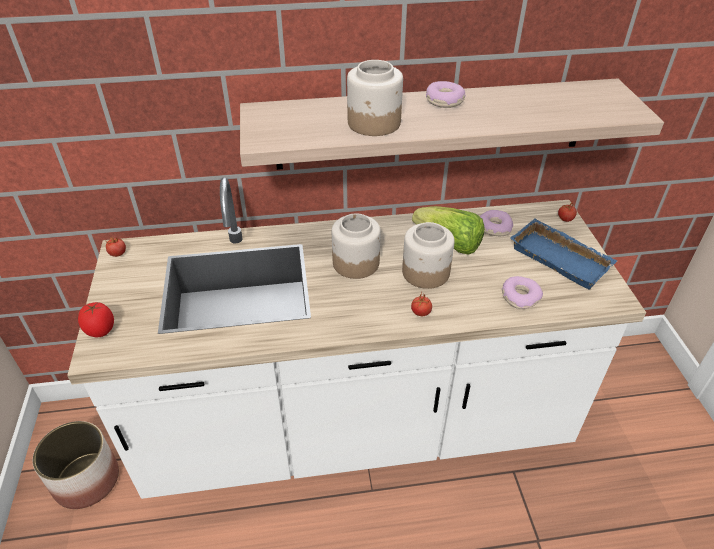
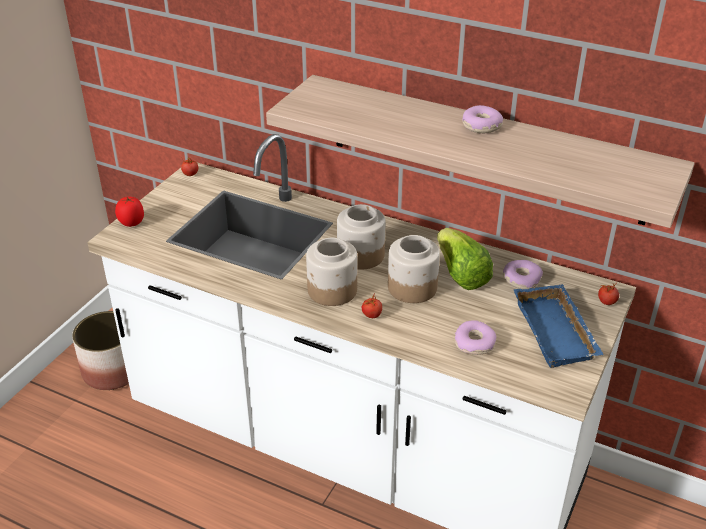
camera: 35 degrees right, 5 degrees down
(374, 123) = (394, 124): jar -> jar (332, 291)

